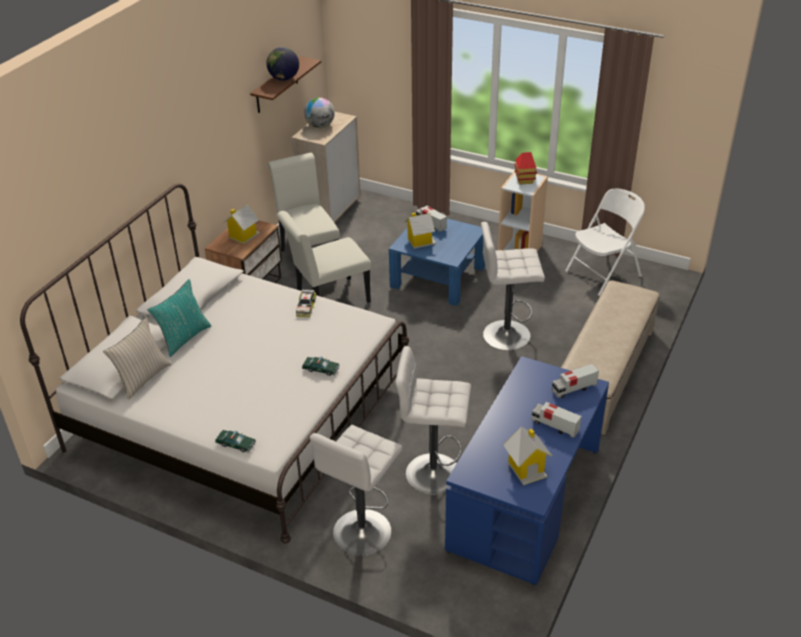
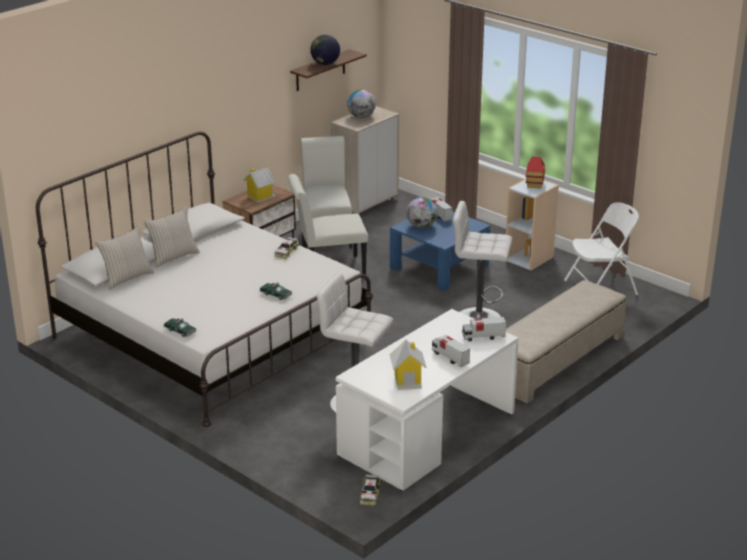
camera: 15 degrees right, 10 degrees down
(184, 338) = (173, 257): turquoise pillow -> beige pillow
(361, 532) = (272, 431): white stool -> none
(420, 241) = (421, 226): toy house -> globe
(503, 597) = (369, 494): none -> toy car
(526, 499) = (427, 434): blue desk -> white desk

